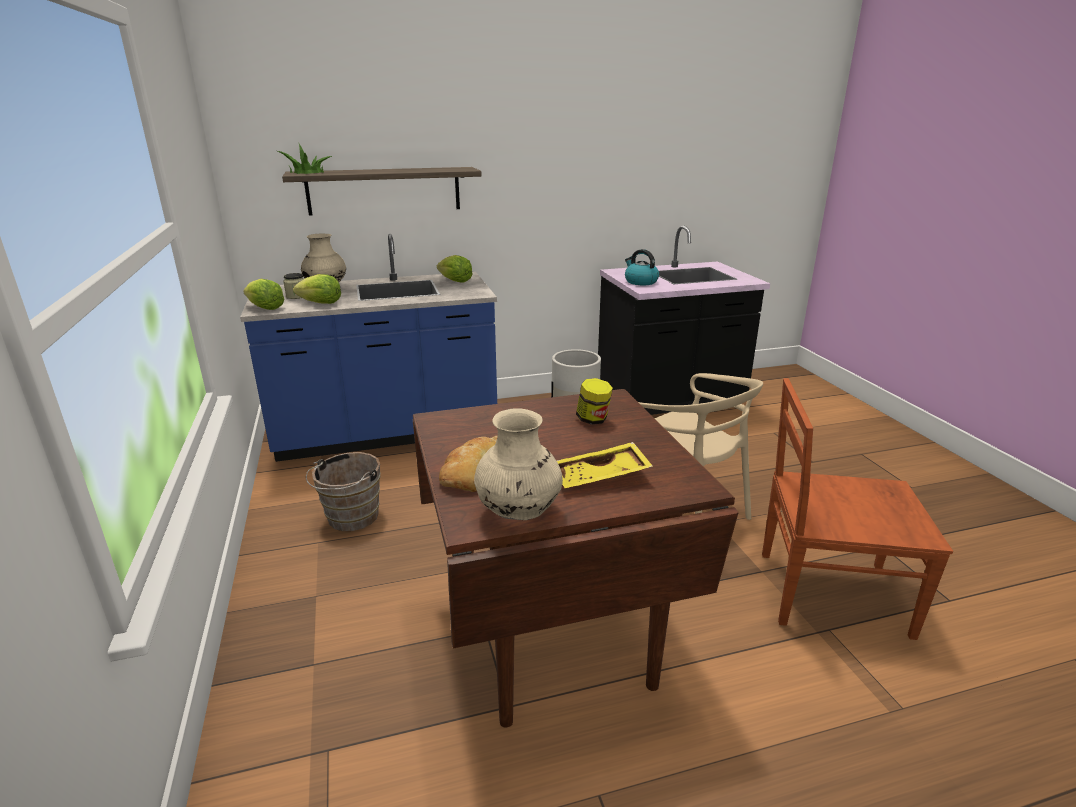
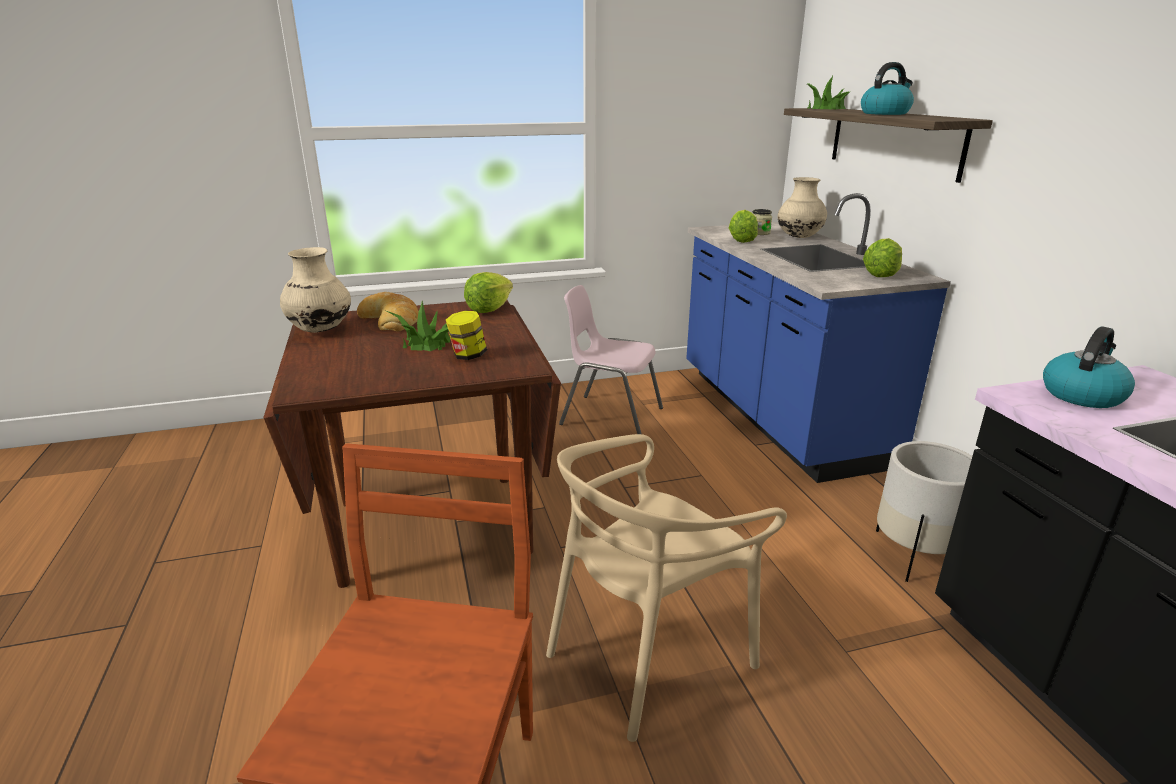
camera: 90 degrees right, 0 degrees up
(265, 308) = (715, 229): lettuce -> lettuce (489, 309)
(350, 519) = (610, 416): brown bucket -> pink chair
(396, 170) = (885, 113): none -> kettle
(562, 441) = (426, 343): none -> potted plant
(600, 477) = (351, 355): yellow tray -> none

